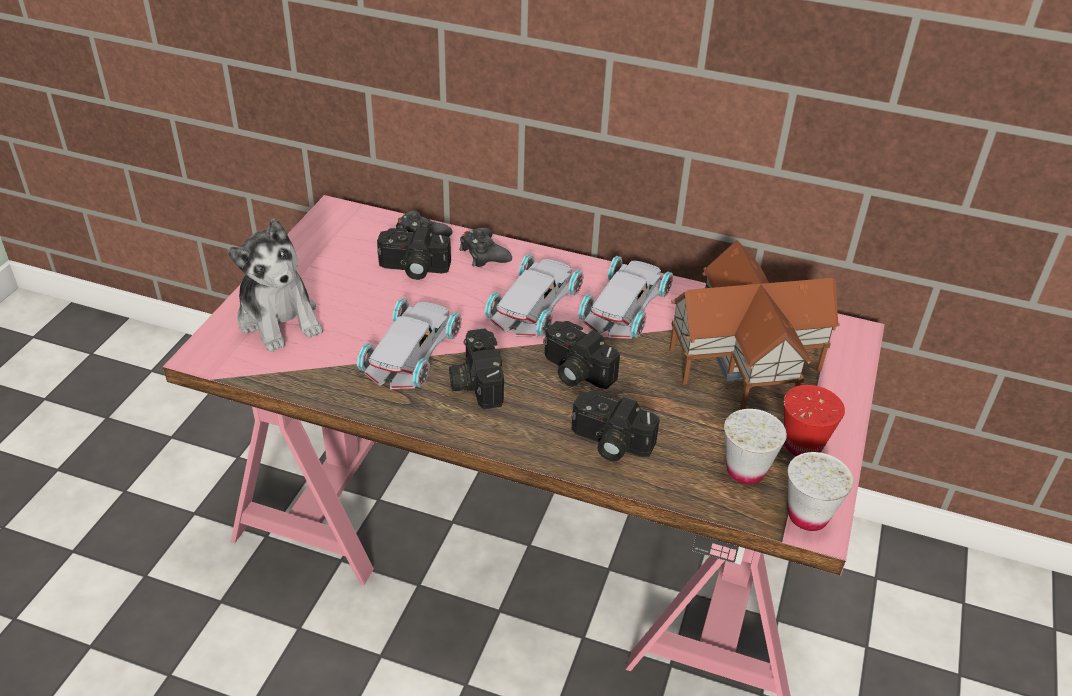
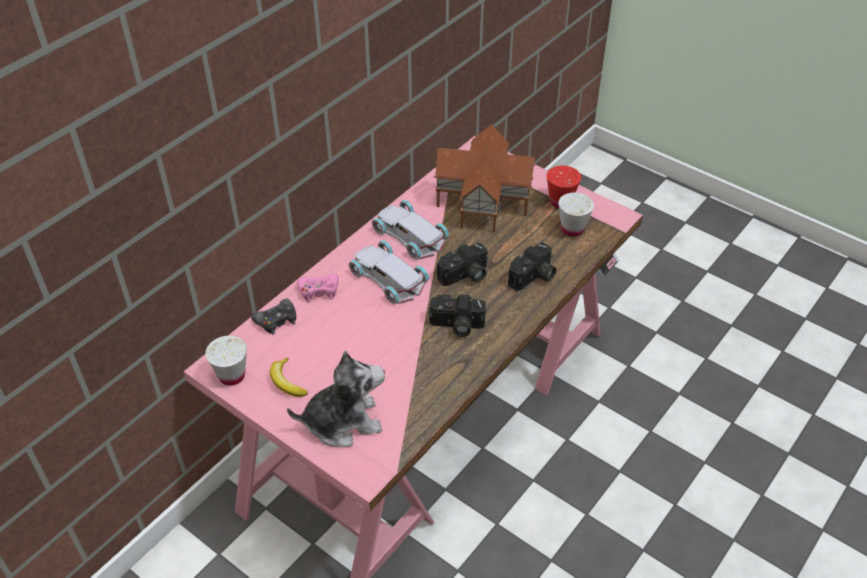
camera: 70 degrees left, 5 degrees up
(329, 264) = (287, 382): none -> banana
(413, 269) = (317, 333): camera -> none
(413, 350) = (412, 350): white toy car -> none
(483, 254) = (319, 291): black game controller -> pink game controller
(808, 516) = (611, 217): white cup -> white cup (232, 376)

